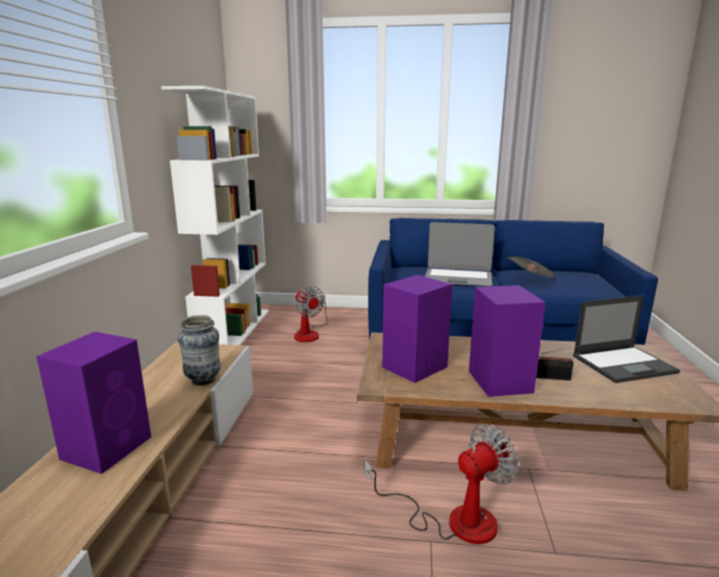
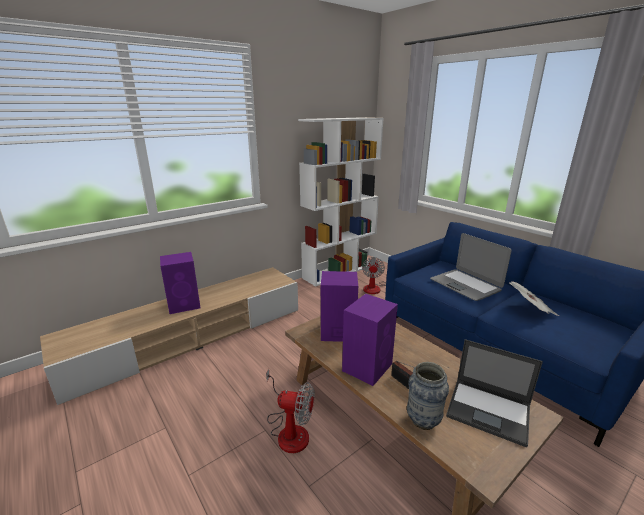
camera: 45 degrees right, 5 degrees up
(203, 380) = (252, 291): vase -> vase (423, 421)

